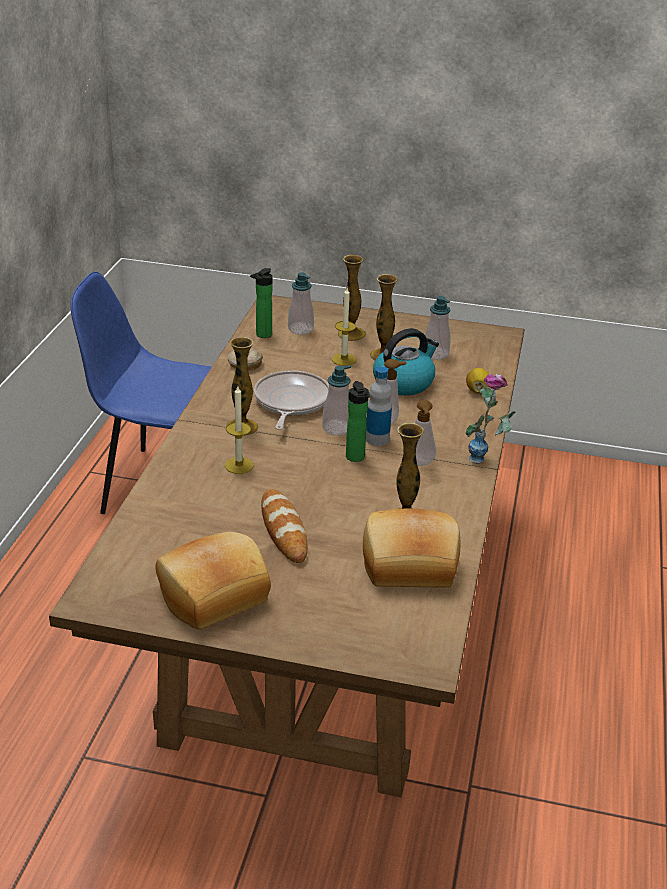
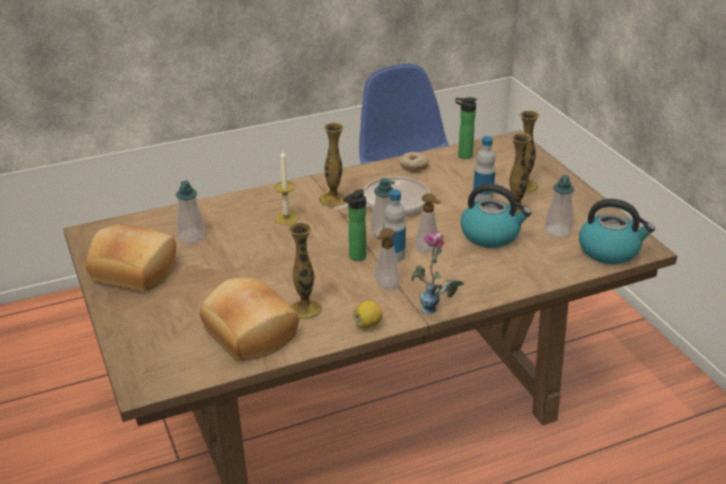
camera: 55 degrees right, 0 degrees up
(283, 529) = (233, 266): bread -> none
(300, 329) = (496, 165): soap dispenser -> soap dispenser (191, 237)
(344, 359) = (482, 198): candle -> bottle
(477, 391) = (532, 271): lemon -> lemon (368, 324)
(488, 348) = (609, 251): none -> kettle

